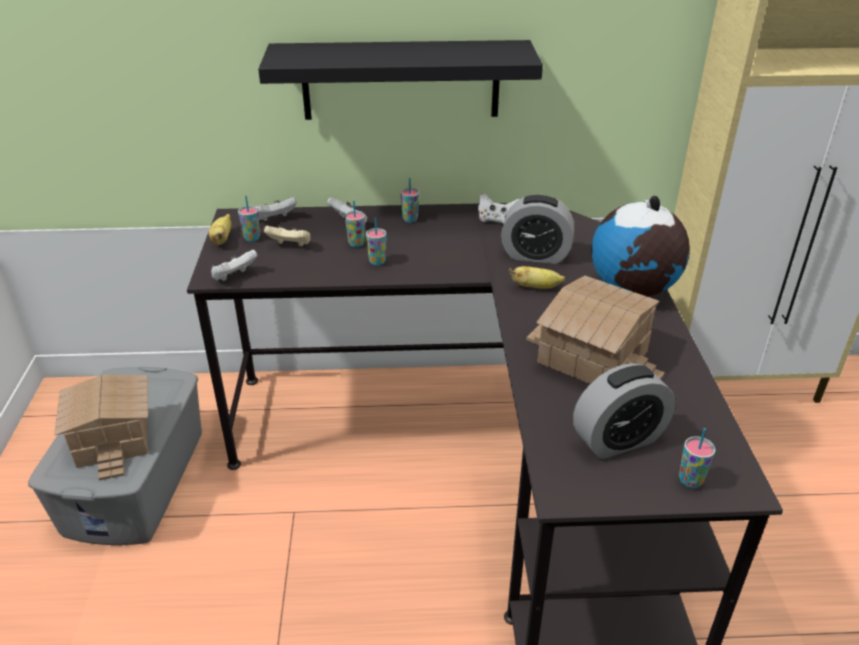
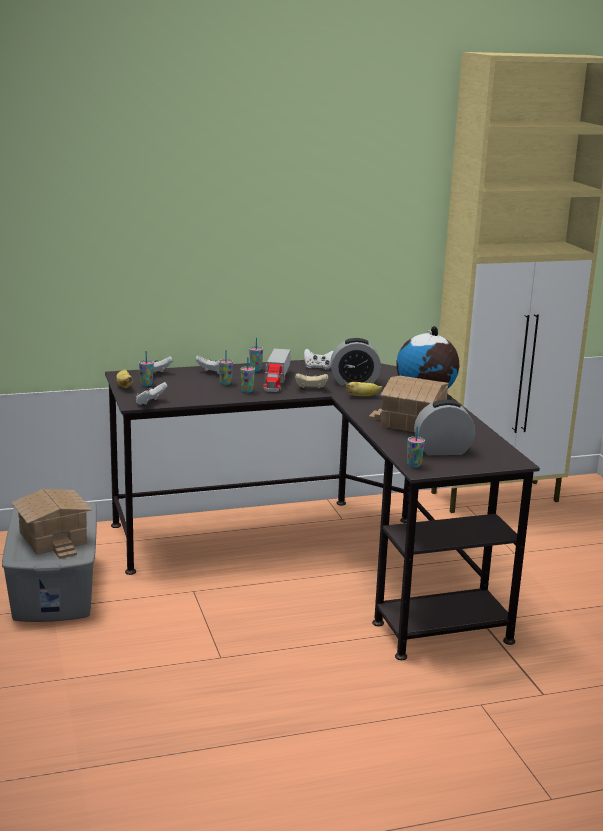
camera: 15 degrees left, 15 degrees down
(290, 246) = (178, 386): beige game controller -> beige game controller (311, 389)
(401, 80) = (245, 271): black shelf -> none
(427, 243) = (276, 380): none -> toy truck
(618, 440) = (442, 451): alarm clock -> alarm clock turned 150 degrees counterclockwise
(690, 481) = (487, 461): cup -> cup (414, 465)

